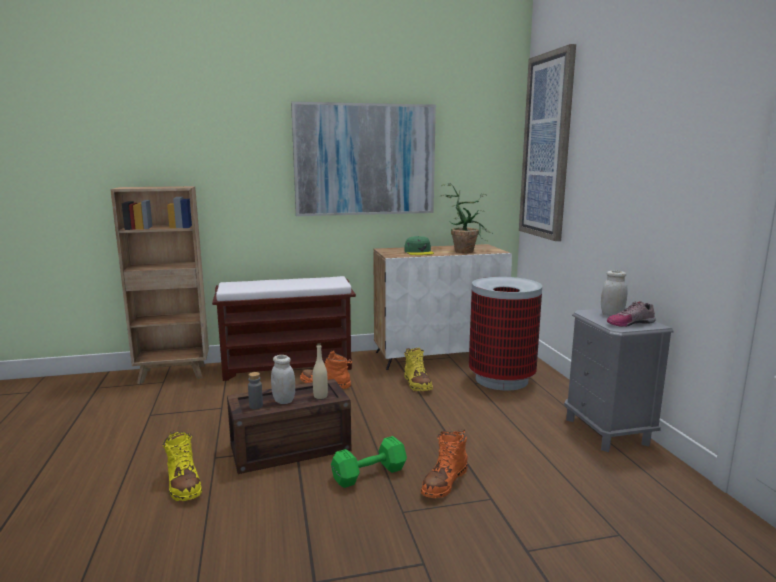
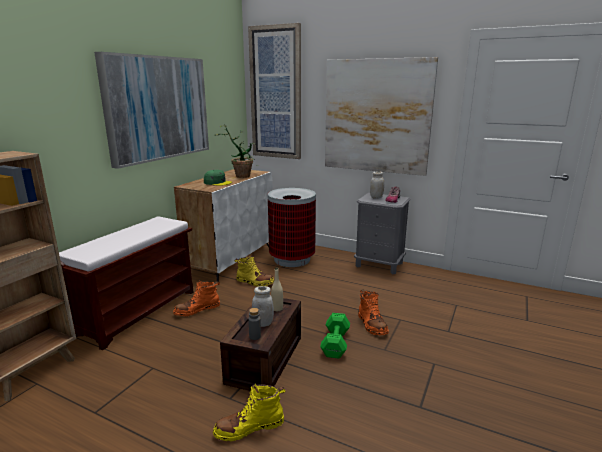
camera: 50 degrees left, 5 degrees up
(183, 484) = (249, 428): yellow boot -> yellow boot turned 150 degrees clockwise
(643, 180) = (376, 116): none -> picture

